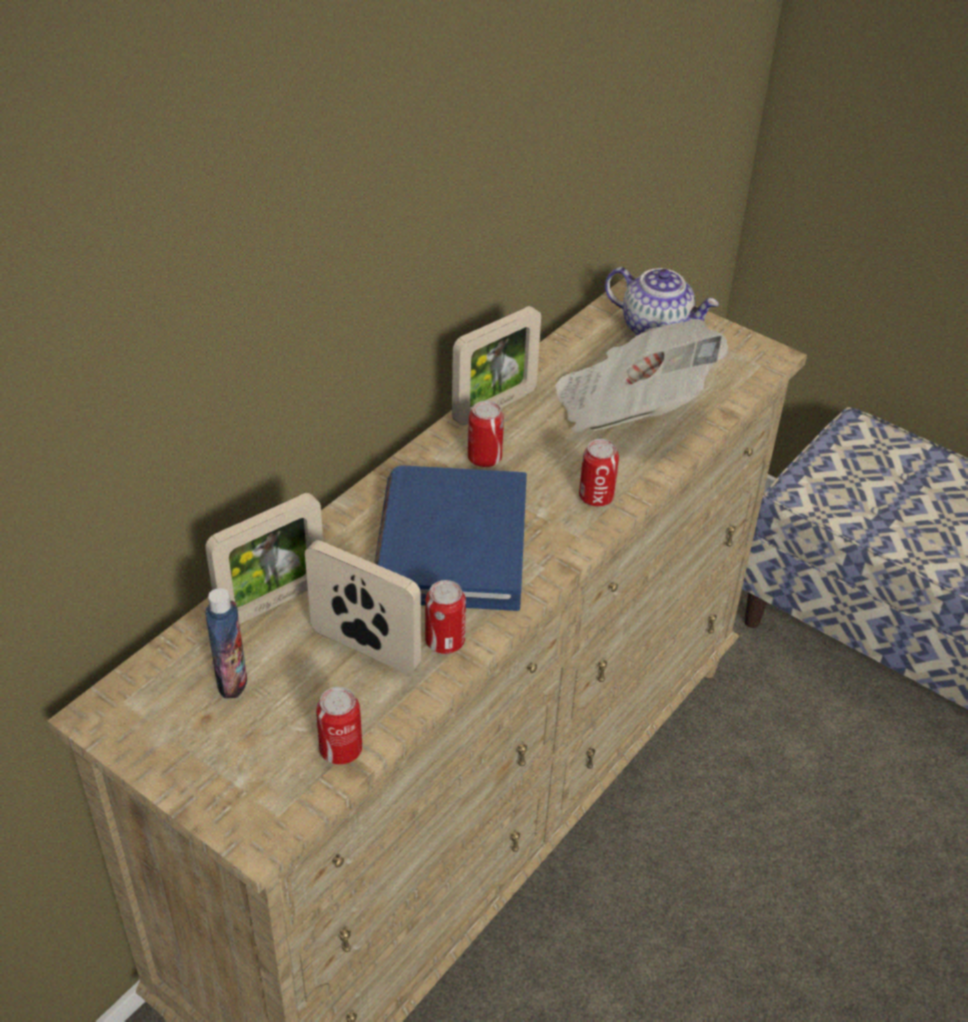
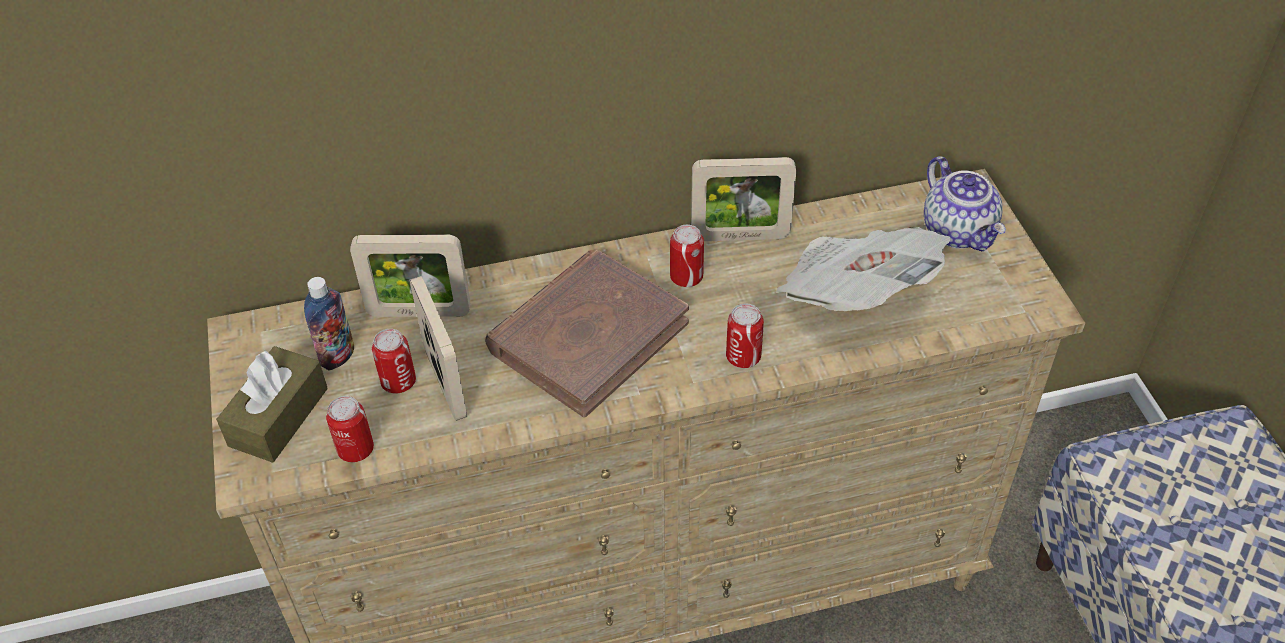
camera: 40 degrees right, 5 degrees up
(230, 765) = (278, 417): none -> brown tissue box
(445, 641) = (505, 410): can -> can (398, 382)
(451, 544) = (588, 336): blue book -> brown book

